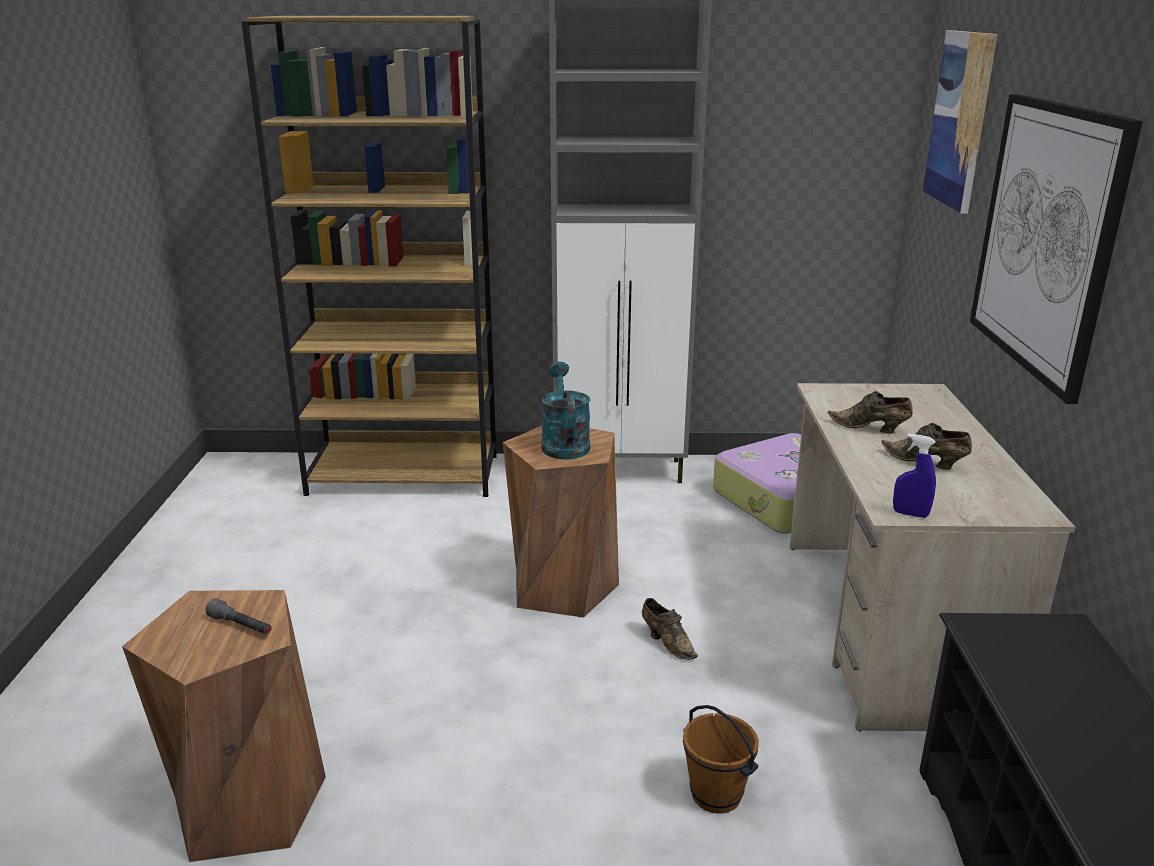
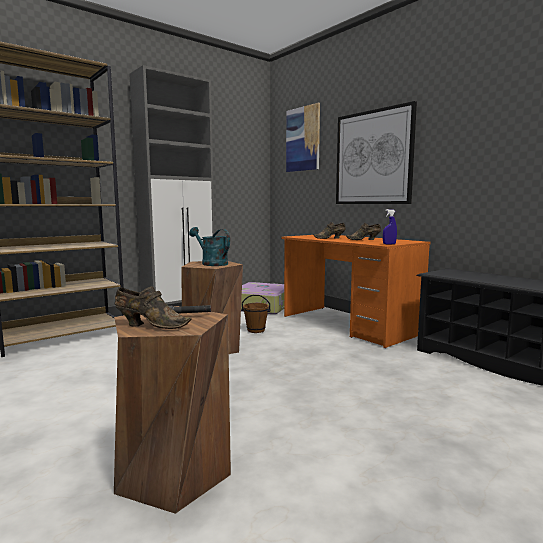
camera: 40 degrees left, 15 degrees down
(667, 642) = (285, 348): brown shoe -> brown shoe (150, 325)
(717, 795) = (375, 377): brown bucket -> brown bucket (256, 330)
(887, 628) = (348, 325): beige desk -> orange desk

